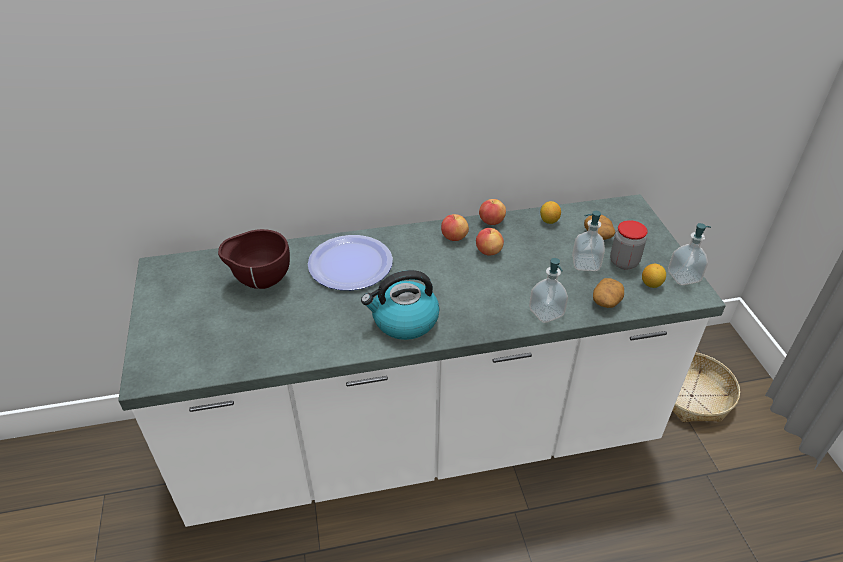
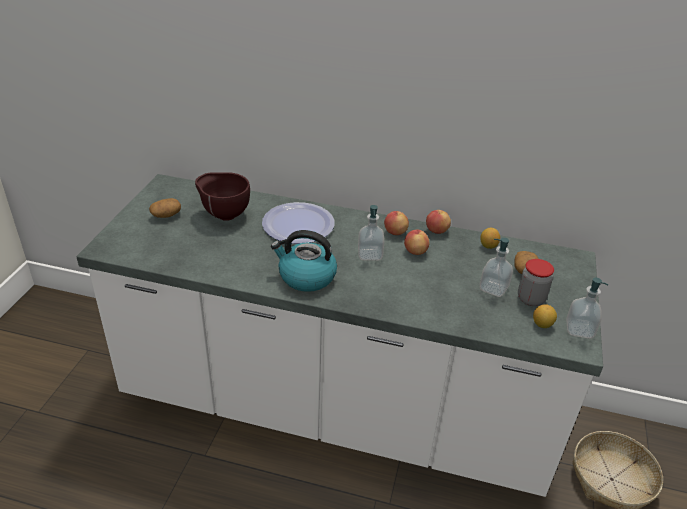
camera: 25 degrees right, 5 degrees down
(546, 312) = (426, 312): soap dispenser -> soap dispenser (370, 255)
(606, 301) = (488, 323): potato -> potato (166, 215)

